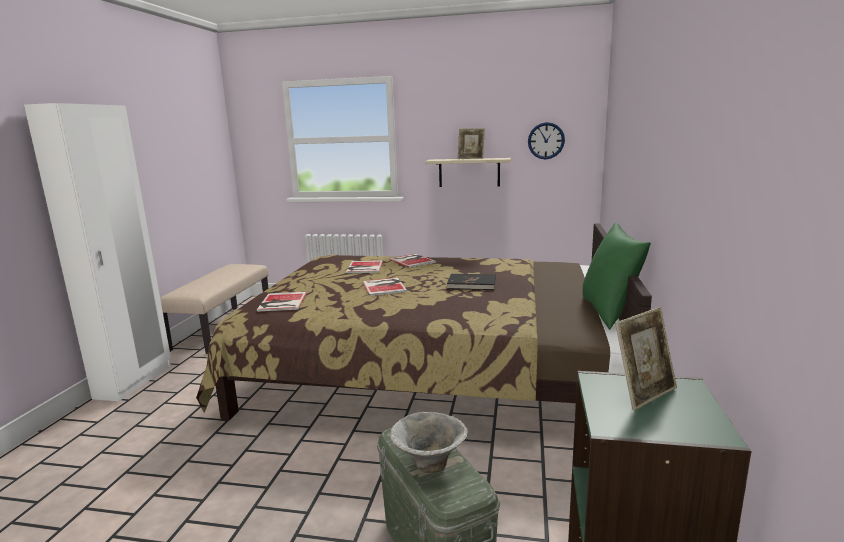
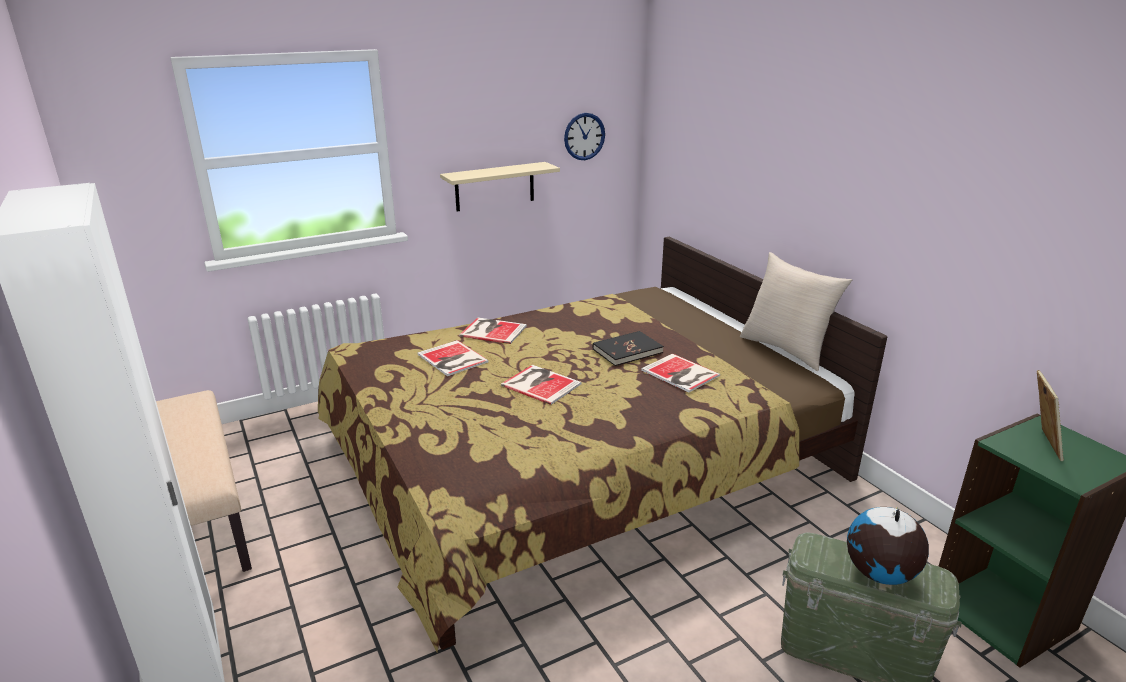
camera: 40 degrees left, 10 degrees up
(281, 302) = (460, 454): book -> book (680, 374)
(428, 464) = (879, 574): bowl -> globe
(471, 158) = (500, 168): picture frame -> none
(609, 312) = (786, 349): green pillow -> beige pillow

